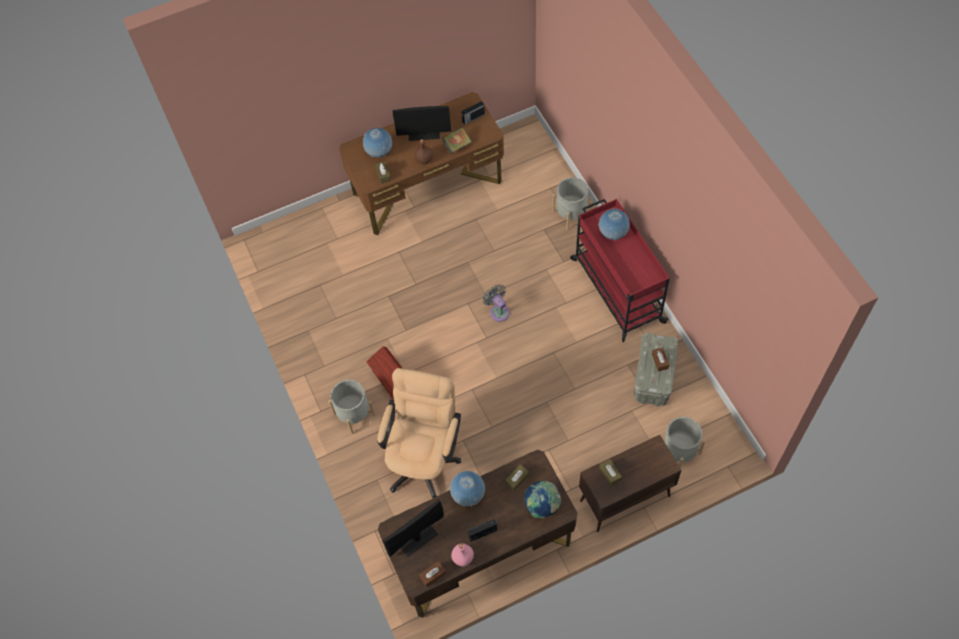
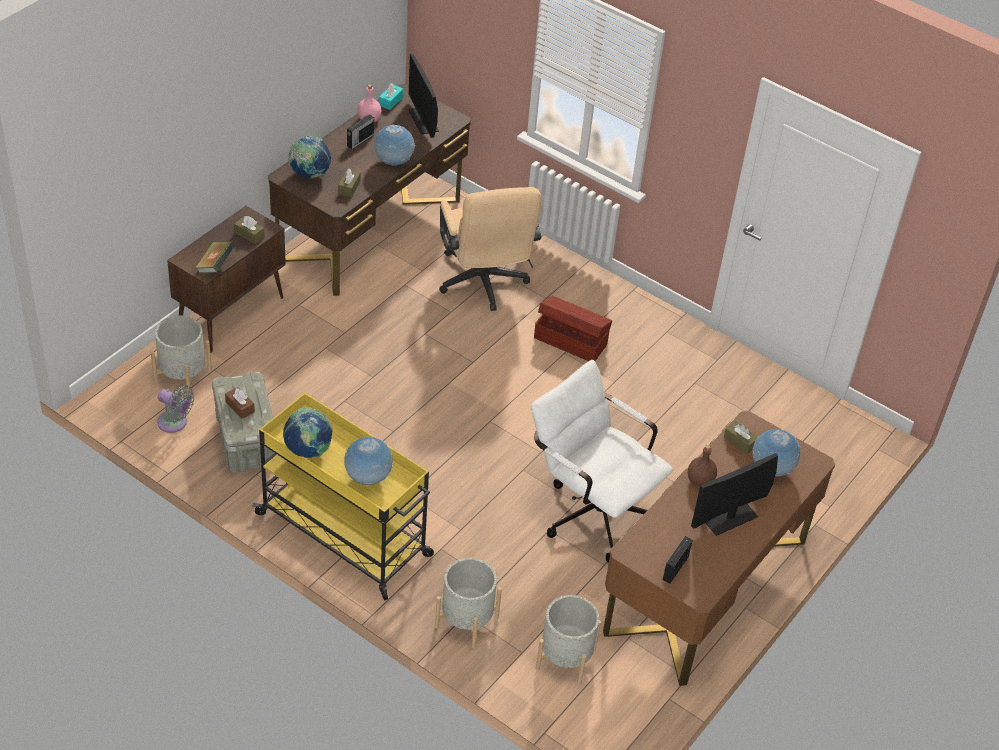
camera: 145 degrees right, 15 degrees down
(354, 414) = (593, 298): grey planter -> grey planter (565, 659)
(418, 539) = (423, 120): monitor -> monitor turned 135 degrees clockwise
(433, 575) = (391, 101): brown tissue box -> turquoise tissue box
(457, 145) = (669, 517): book -> book (215, 266)
(462, 254) = (590, 510): none -> white office chair
(498, 311) = (494, 456): grey fan -> grey fan (175, 423)
(616, 289) = (345, 536): red cart -> yellow cart
(641, 264) = (308, 450): none -> globe

